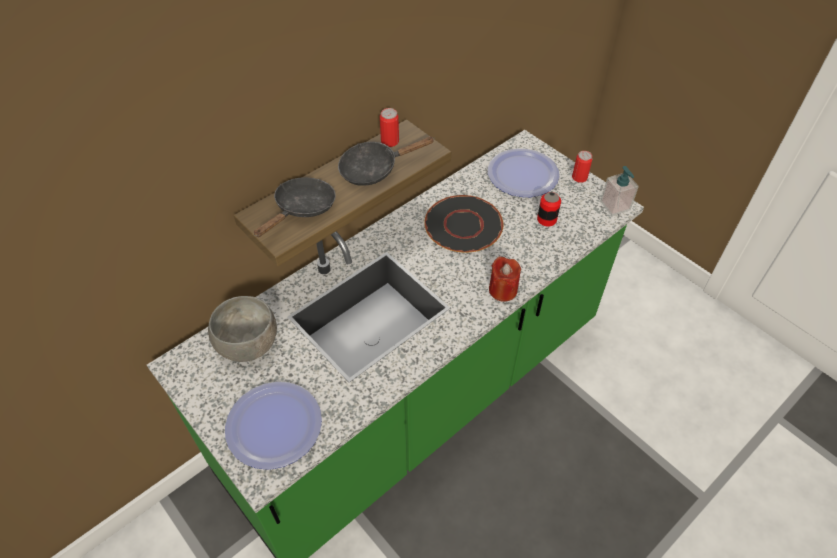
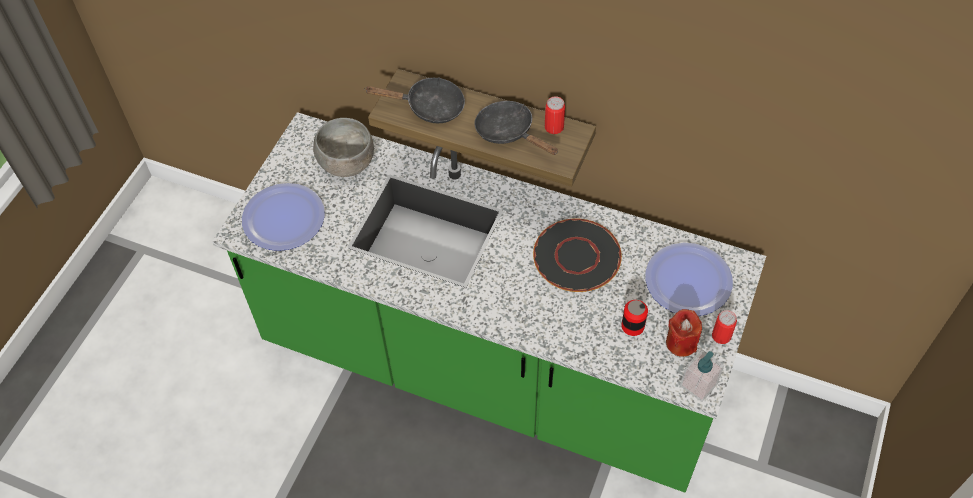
camera: 65 degrees right, 5 degrees up
(503, 290) = (511, 321): red candle -> red candle (681, 343)

